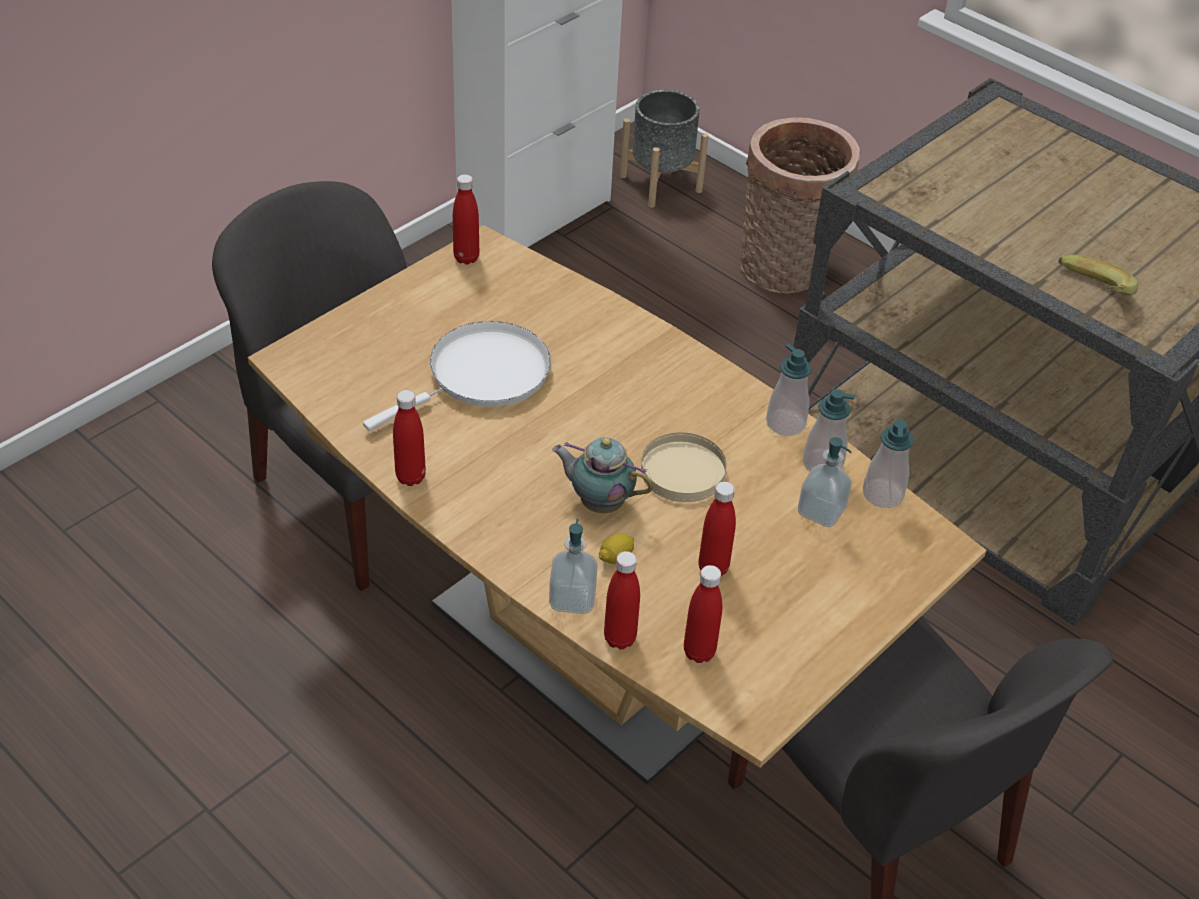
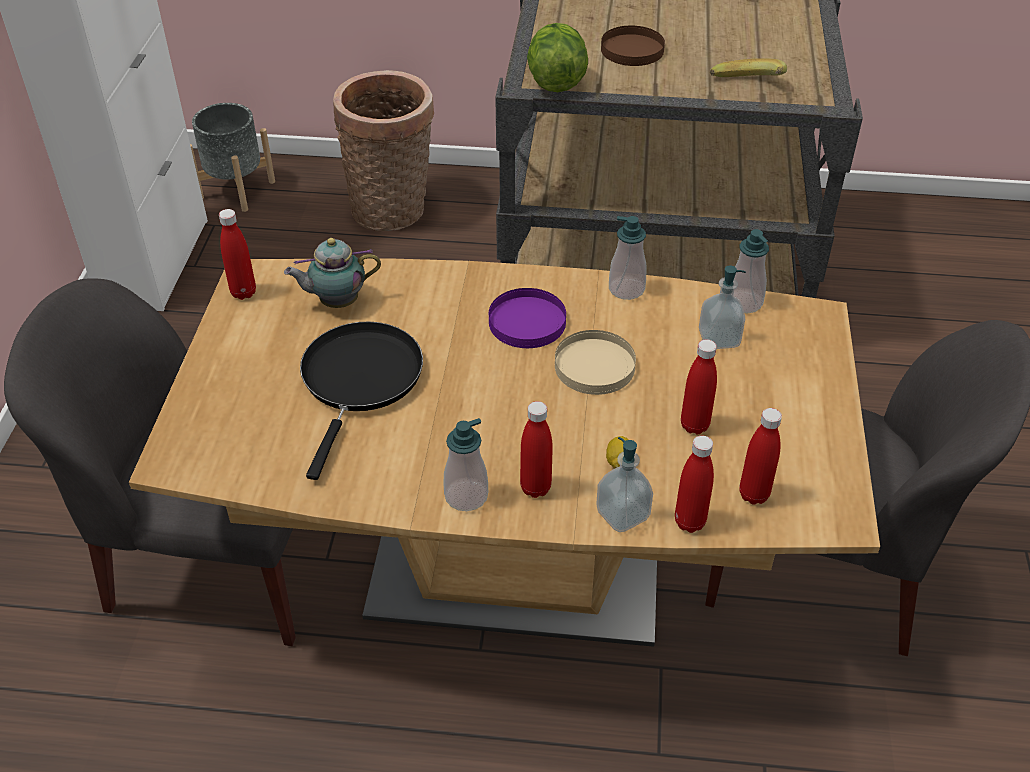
camera: 35 degrees left, 0 degrees up
(410, 477) = (390, 498): red bottle -> red bottle (535, 488)
(482, 376) = (360, 380): white frying pan -> black frying pan
(599, 502) = (560, 427): teapot -> teapot (336, 302)
(667, 403) = (528, 322): none -> purple plate
(822, 464) = (682, 304): soap dispenser -> soap dispenser (466, 496)
(896, 199) = (556, 82): none -> lettuce
(1011, 202) = (632, 50): none -> brown plate

